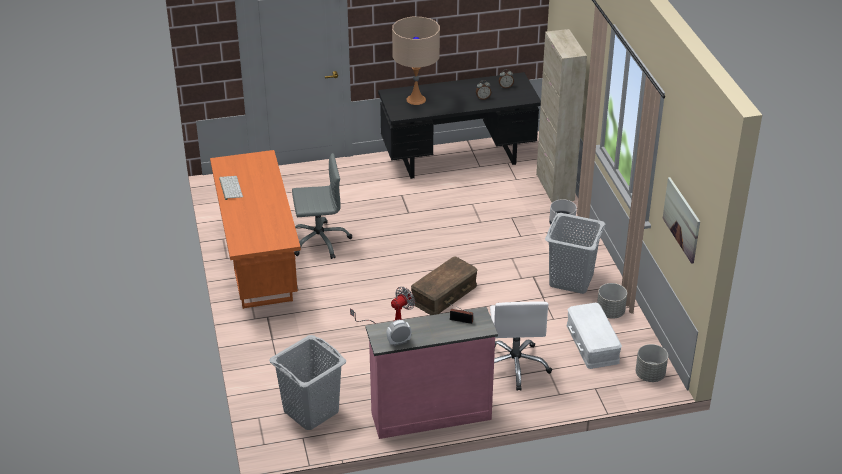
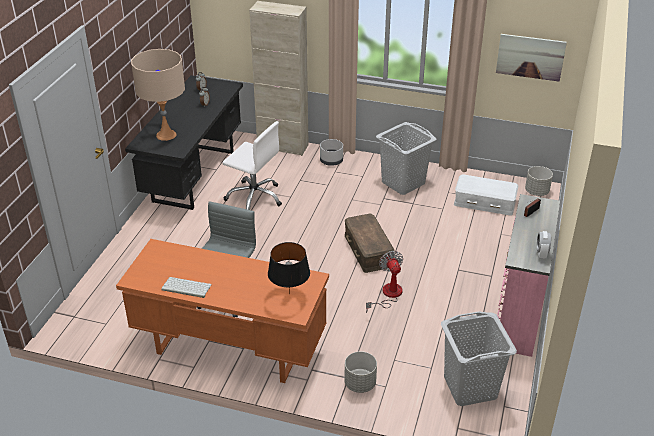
camera: 60 degrees left, 0 degrees up
(260, 236) = (289, 294): none -> black table lamp
(515, 366) = (486, 248): white office chair -> white office chair (254, 197)
(610, 312) = (455, 181): grey planter -> grey planter (360, 384)

